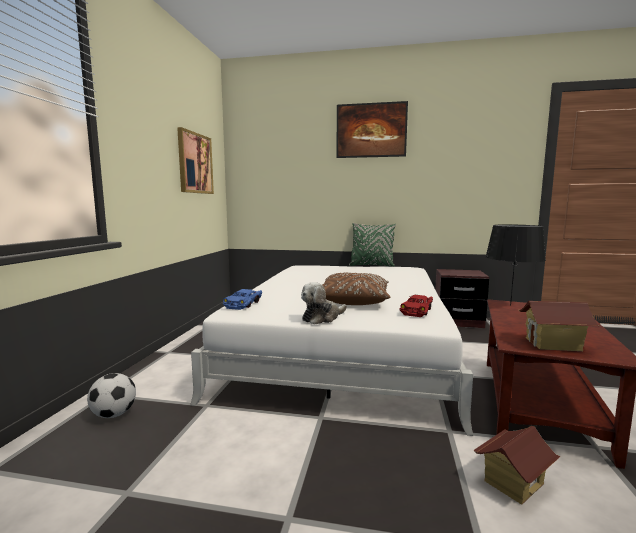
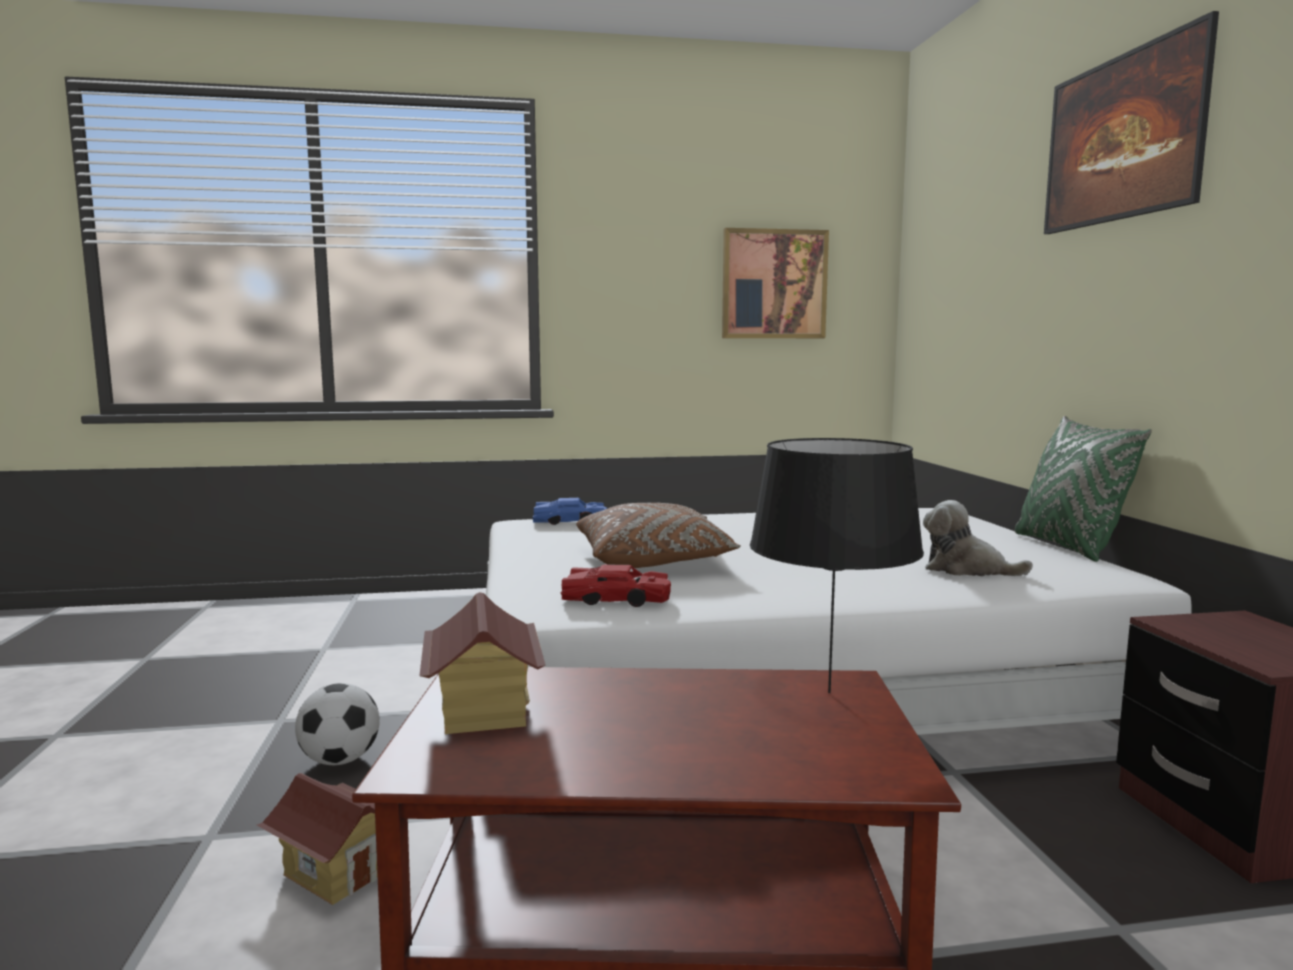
camera: 70 degrees right, 0 degrees up
(114, 414) = (452, 608): football -> football (340, 760)
(322, 318) = (526, 556): plush toy -> plush toy (966, 569)

